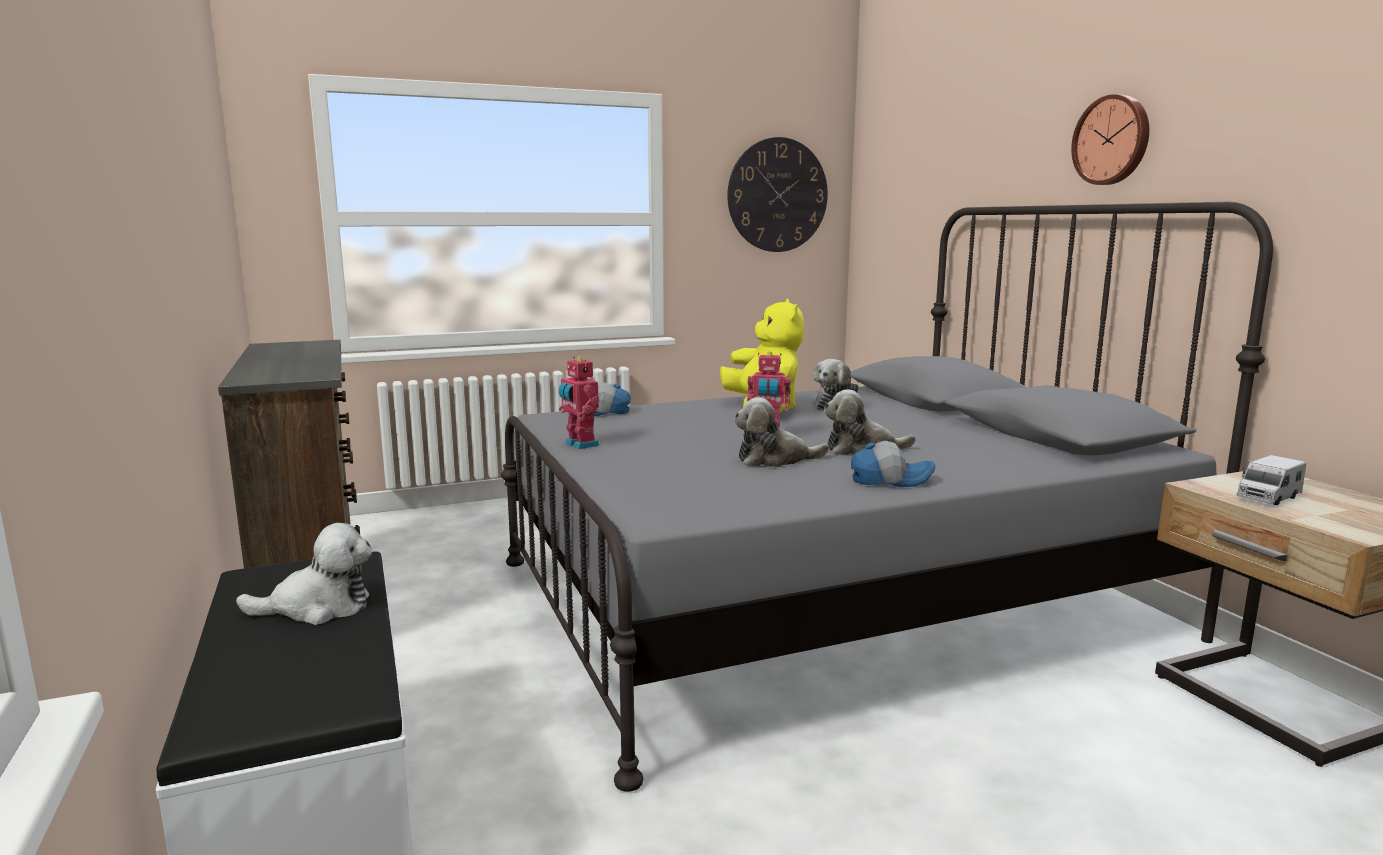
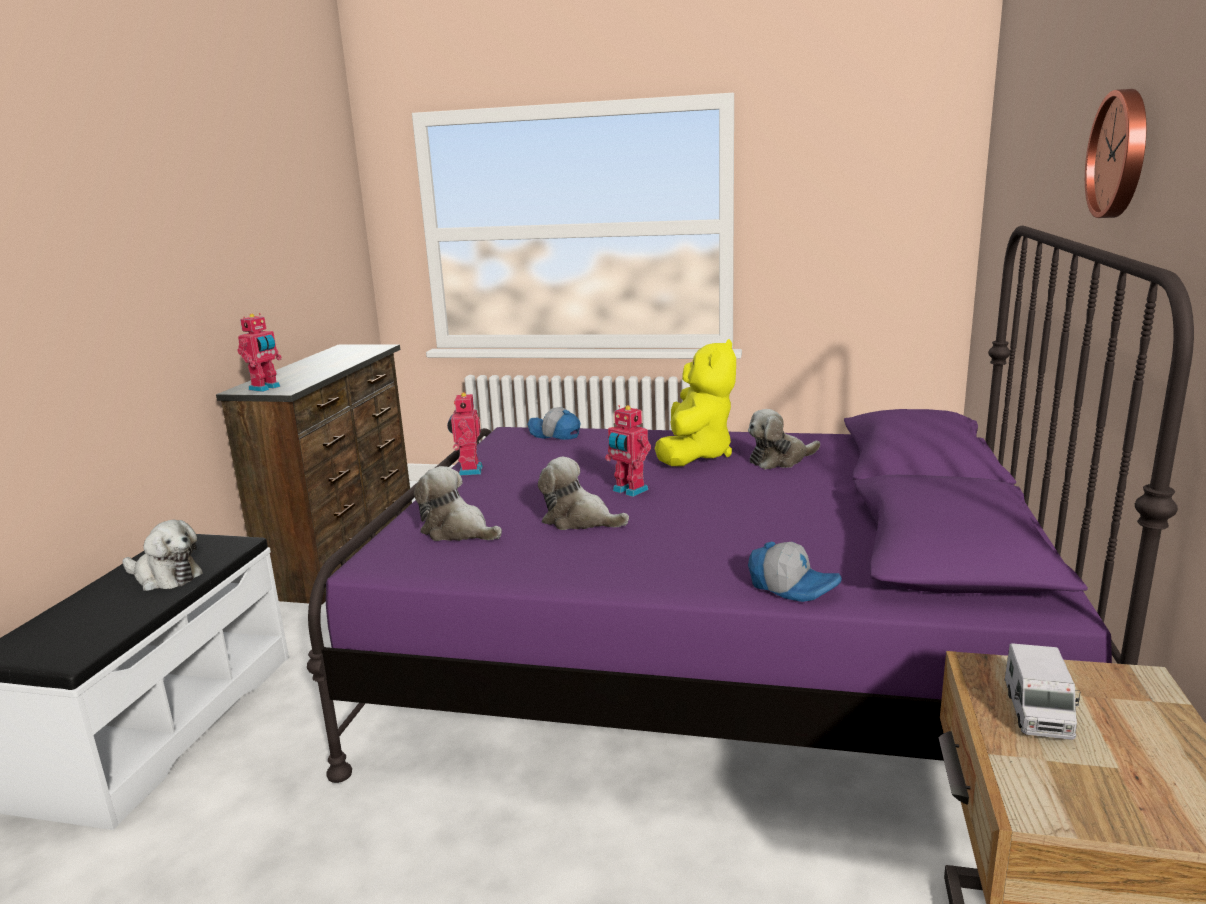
camera: 35 degrees right, 5 degrees up
(282, 377) = (266, 388): none -> toy robot
(777, 195) = (876, 194): wall clock -> none
(827, 599) = (709, 664): grey bed -> purple bed
(862, 449) = (682, 524): plush toy -> plush toy (458, 531)
(890, 480) = (625, 570): cap -> cap (792, 586)
(1268, 497) = (1037, 712): toy truck -> toy truck turned 75 degrees counterclockwise

